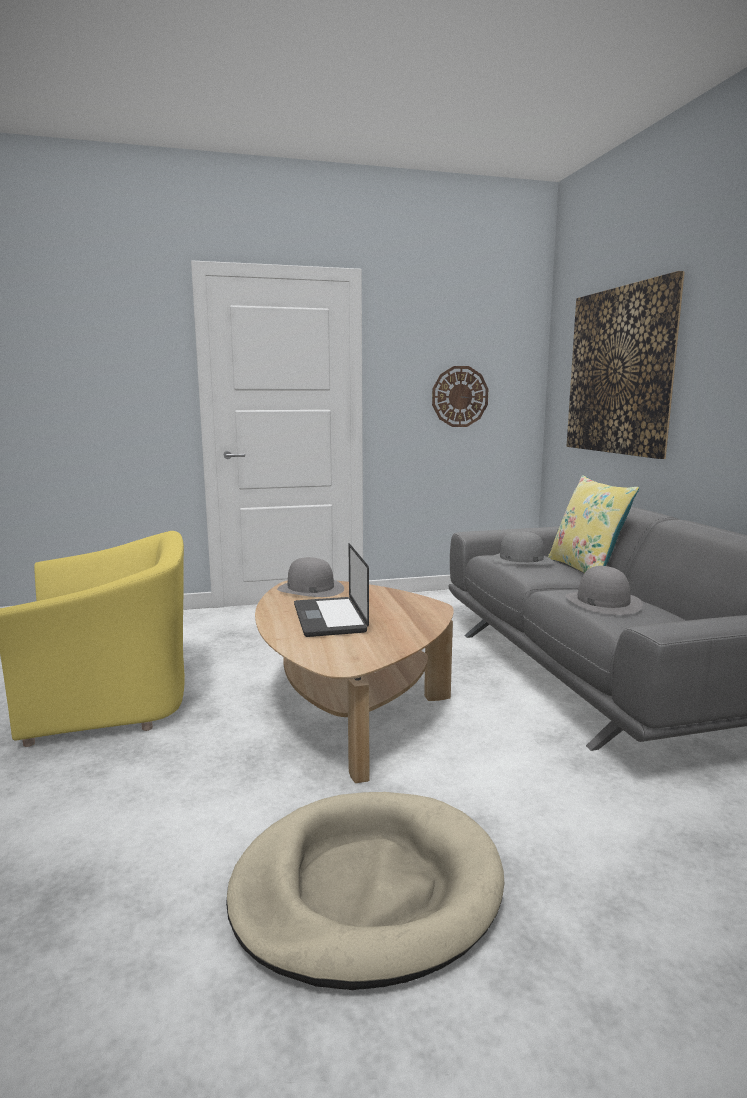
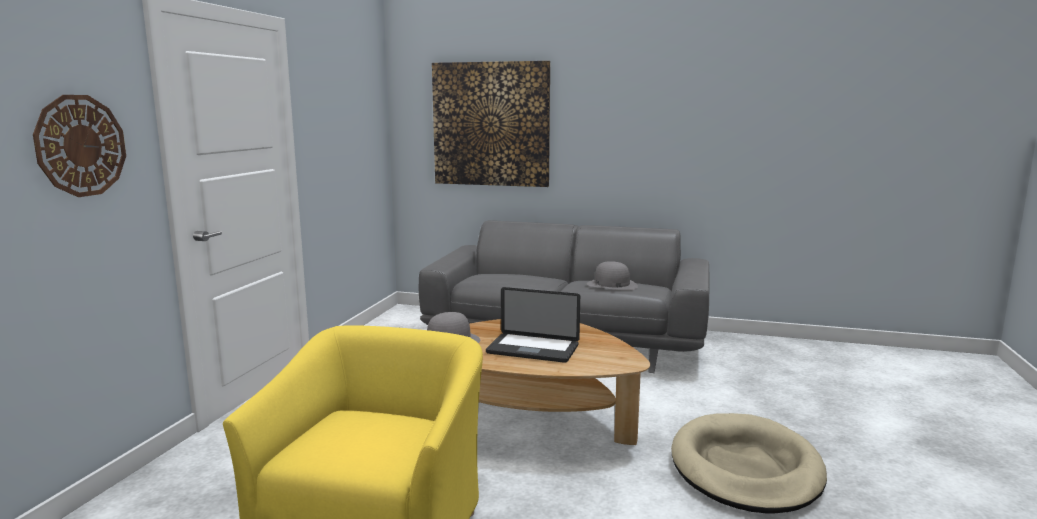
camera: 60 degrees left, 0 degrees up
(459, 396) = (350, 146): wall clock -> wall clock (81, 146)
(521, 560) = (499, 276): grey hat -> none
(586, 569) = (527, 272): yellow pillow -> none

